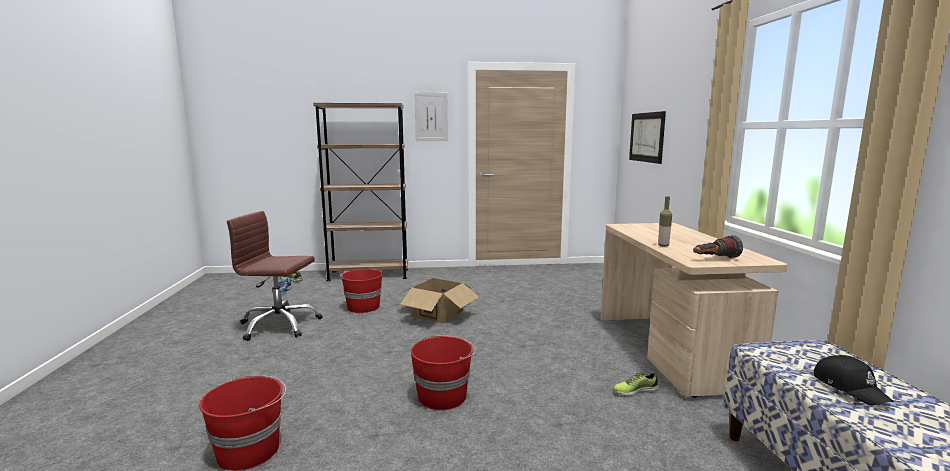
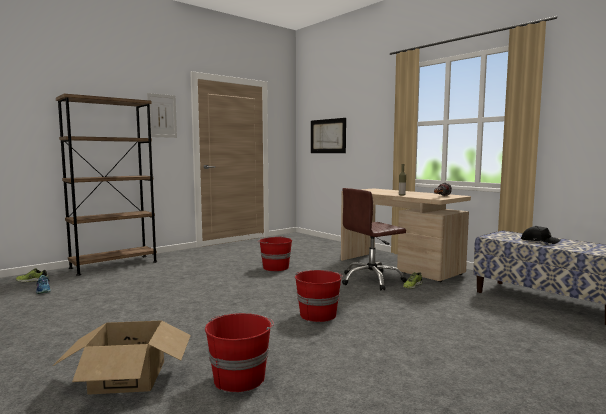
camera: 35 degrees left, 5 degrees down
(279, 325) = (95, 311): brown office chair -> brown office chair (371, 280)
(363, 307) = (155, 284): red bucket -> red bucket (275, 267)
(437, 313) = (228, 277): cardboard box -> cardboard box (127, 377)

